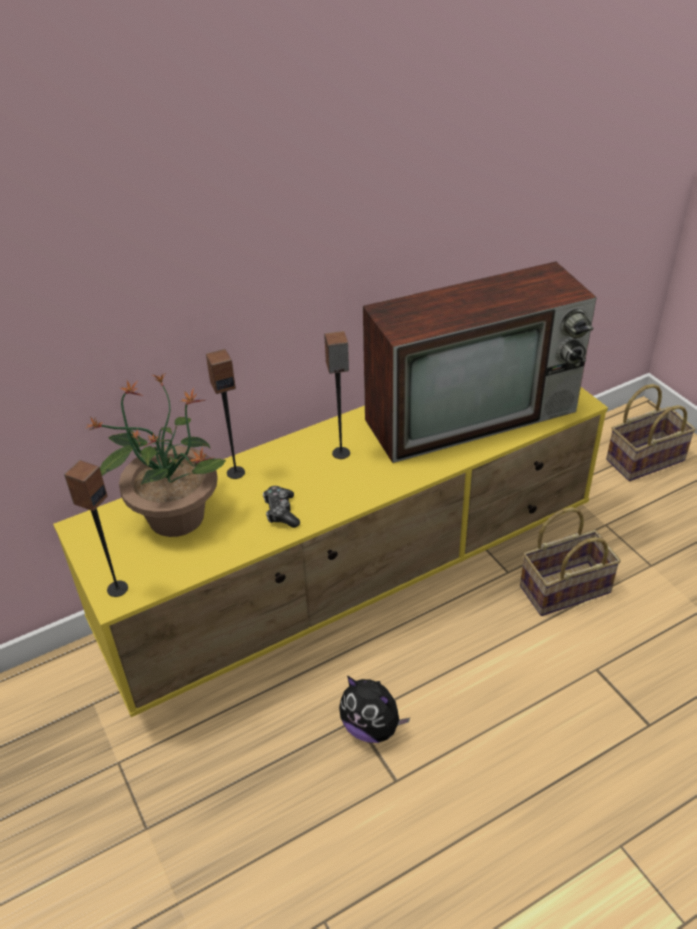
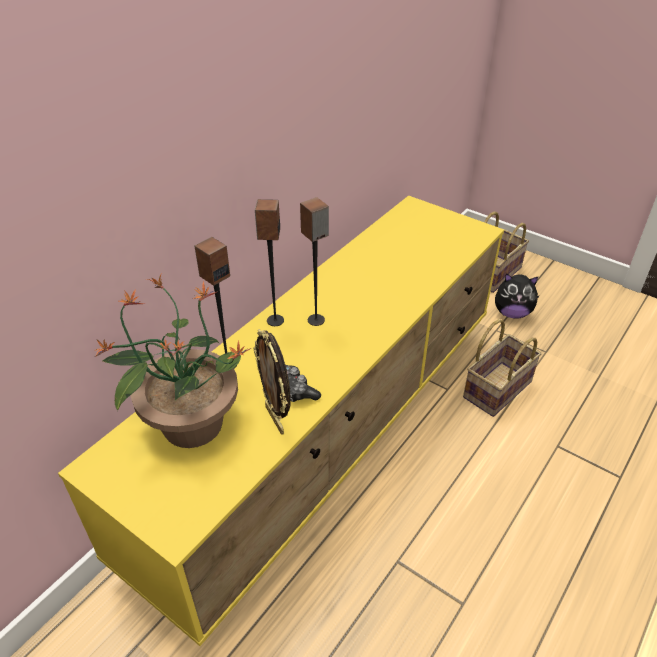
camera: 25 degrees left, 0 degrees up
(117, 588) = (172, 520): speaker -> speaker (275, 320)
(248, 533) = (276, 419): none -> picture frame
(371, 727) = (415, 562): plush toy -> plush toy (512, 313)
(473, 414) = (406, 259): television -> none

